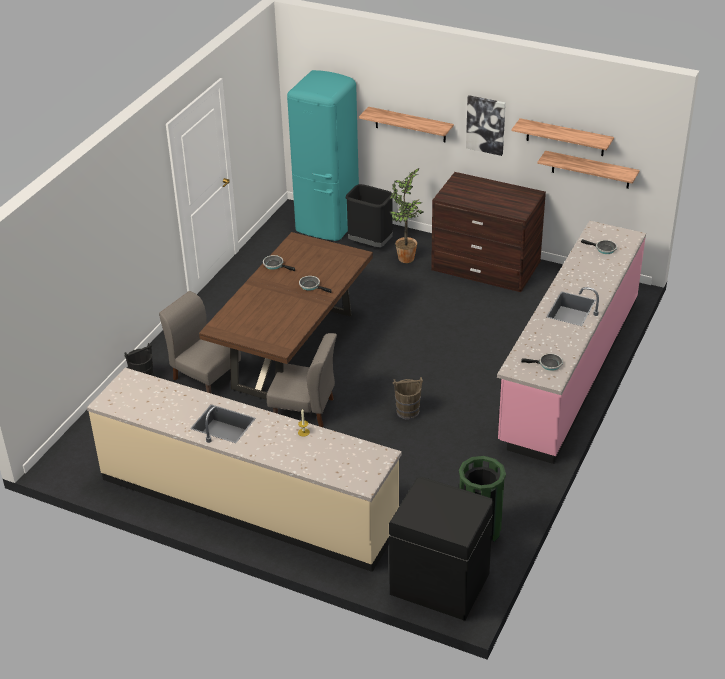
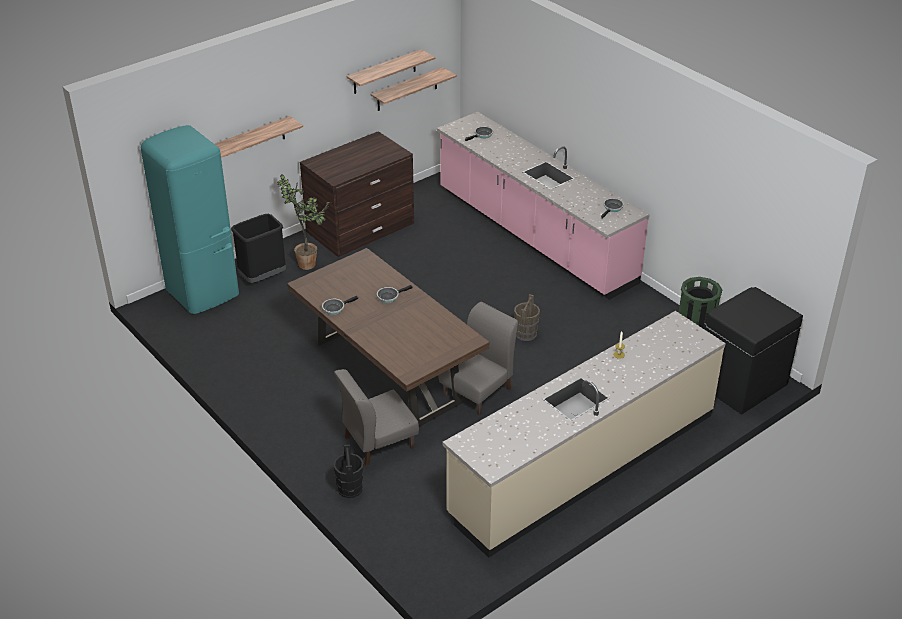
camera: 65 degrees left, 0 degrees up
(486, 124) = (318, 99): picture -> none

